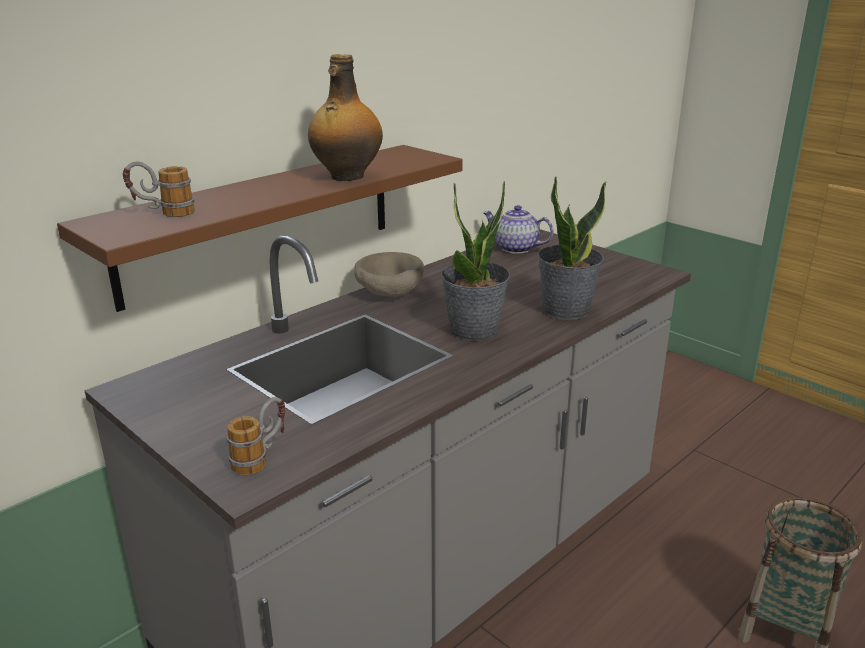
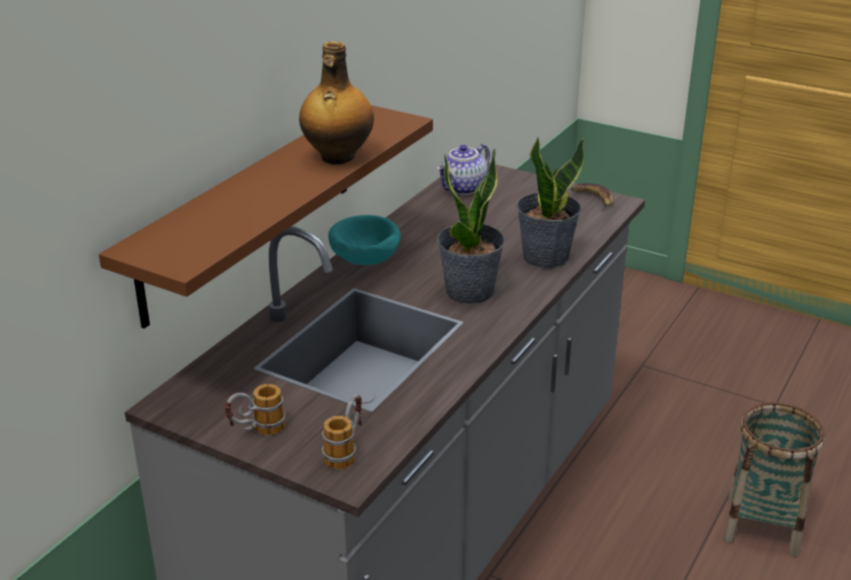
camera: 15 degrees left, 5 degrees up
(163, 214) = (197, 229): mug -> mug (256, 431)
(388, 294) = (364, 261): beige bowl -> turquoise bowl
(515, 248) = (464, 188): teapot -> teapot turned 60 degrees counterclockwise
(637, 268) = (593, 199): none -> banana

